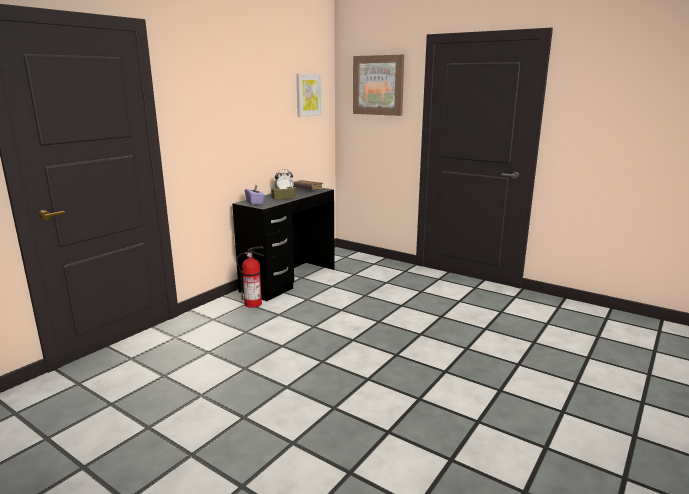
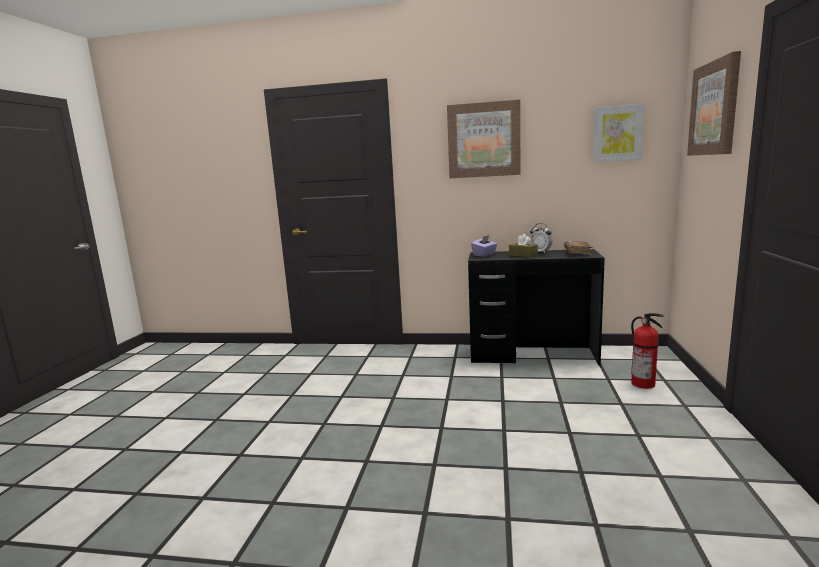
camera: 65 degrees right, 5 degrees down
(232, 96) = (483, 140): none -> picture
(254, 304) = (458, 359): fire extinguisher -> fire extinguisher (644, 384)

